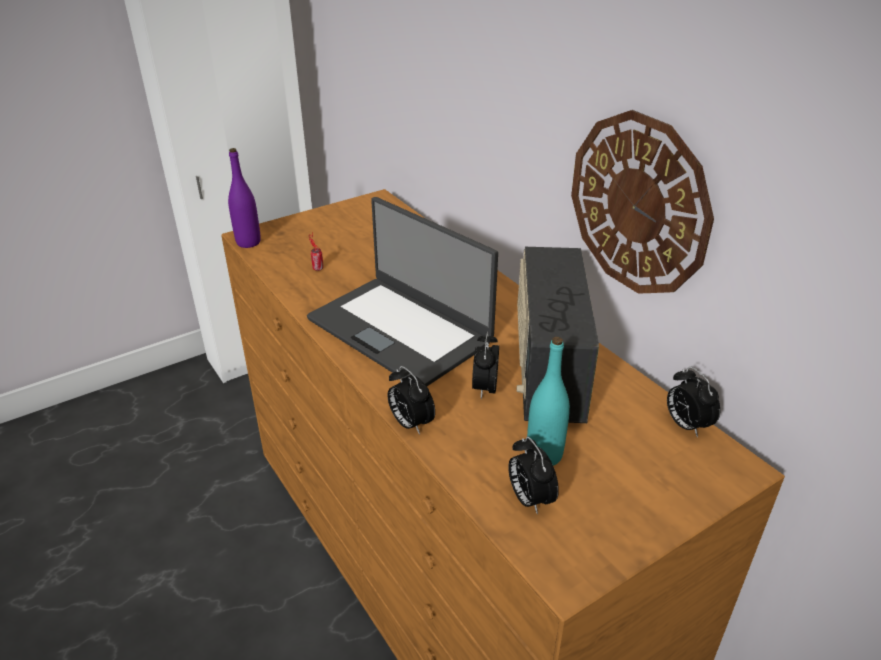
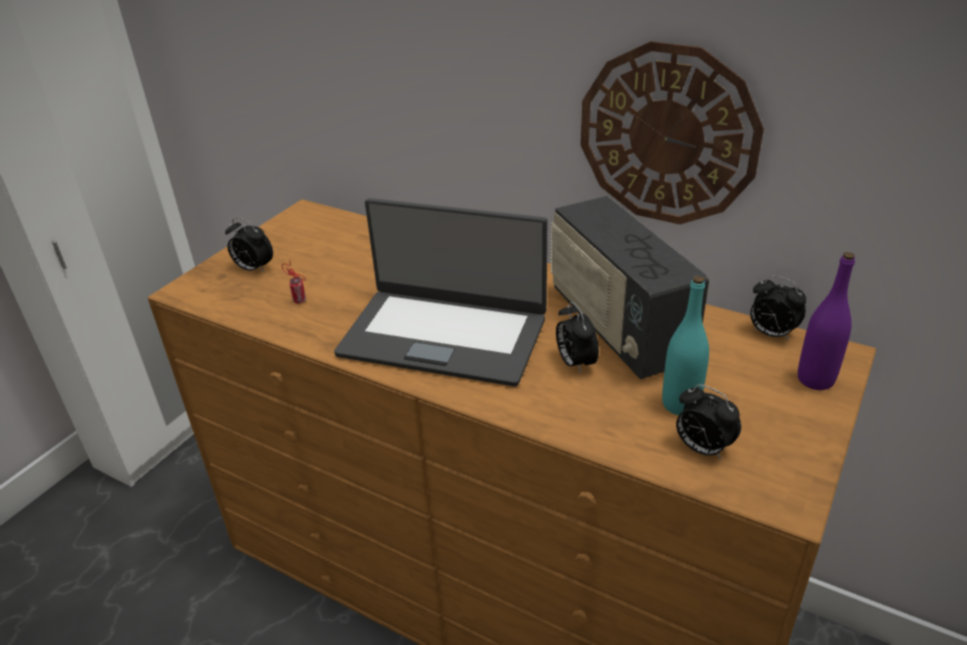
camera: 25 degrees left, 0 degrees up
(248, 242) = (191, 297): purple bottle -> purple bottle (815, 379)
(410, 423) = (534, 422): alarm clock -> alarm clock (253, 269)

